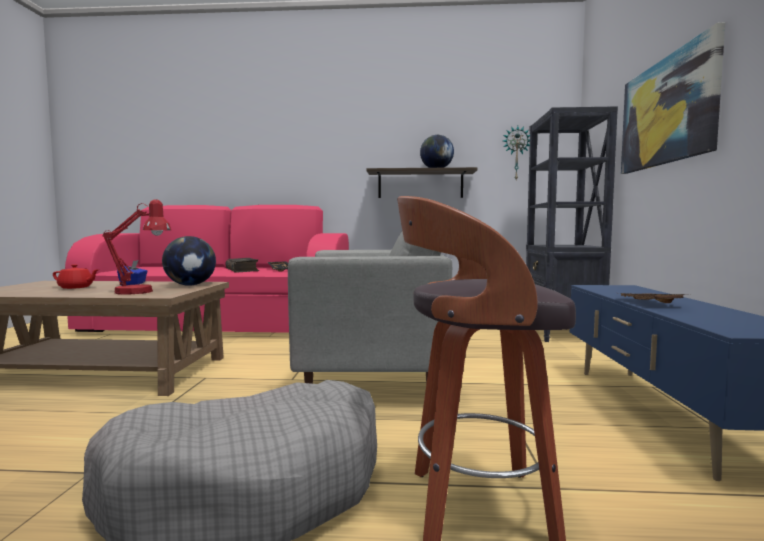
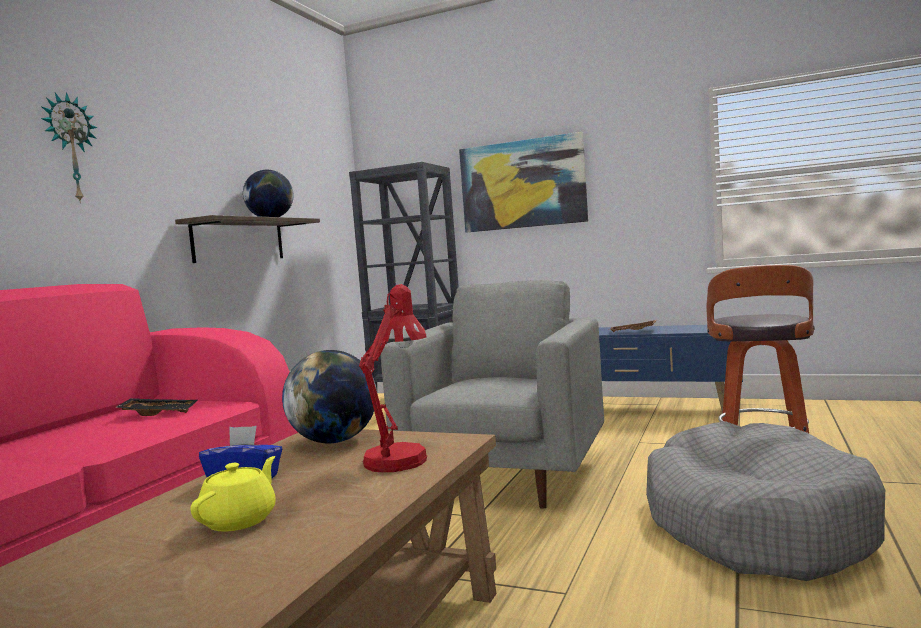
camera: 70 degrees left, 0 degrees up
(76, 287) = (240, 520): red teapot -> yellow teapot
(242, 270) = (104, 434): book -> none
(516, 153) = (318, 201): wall clock -> wall clock (70, 148)

